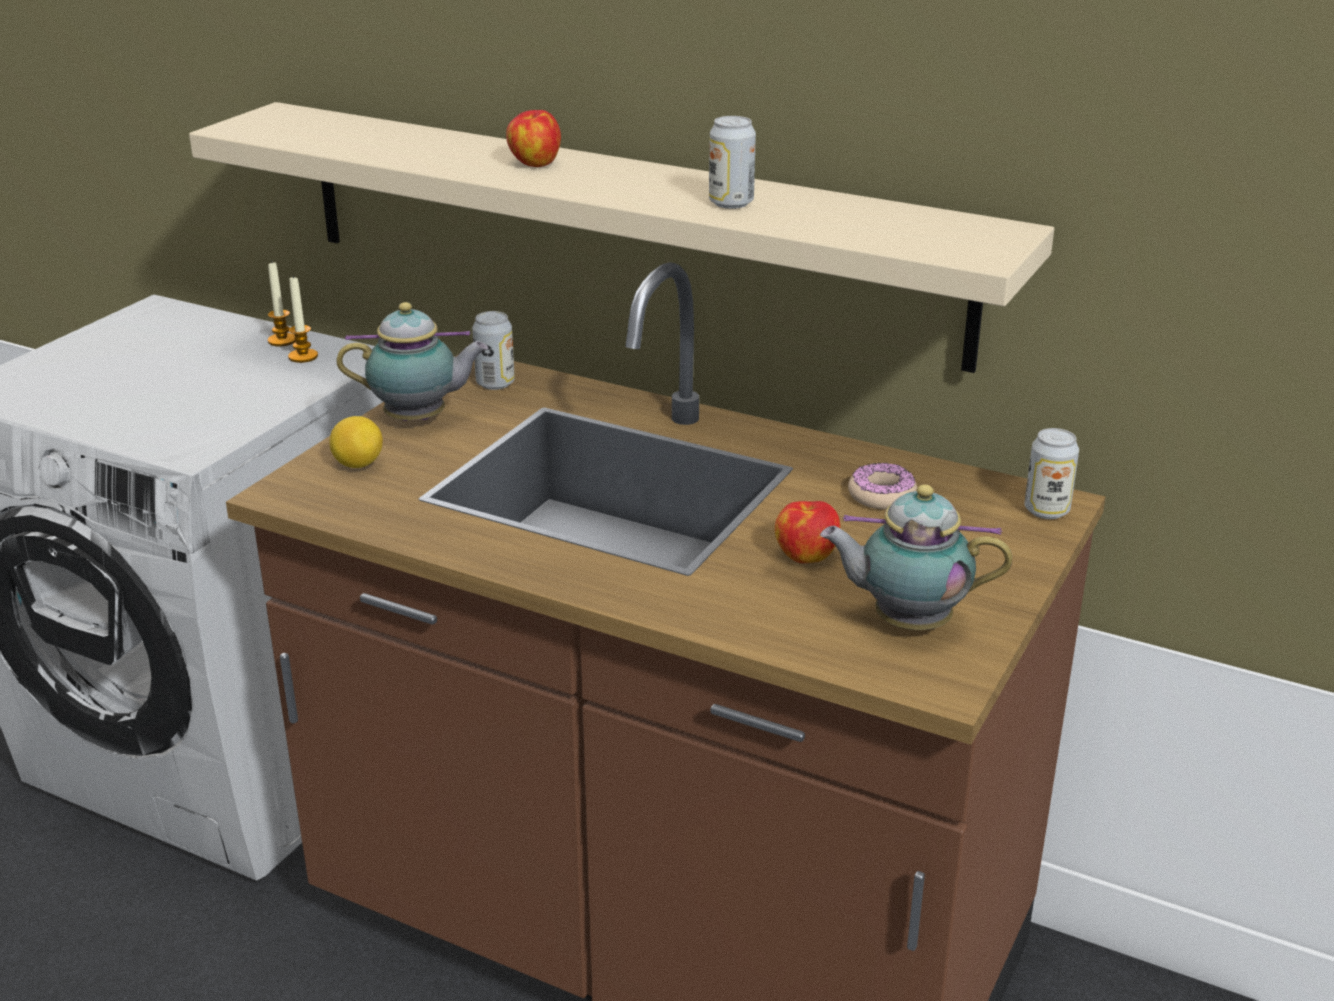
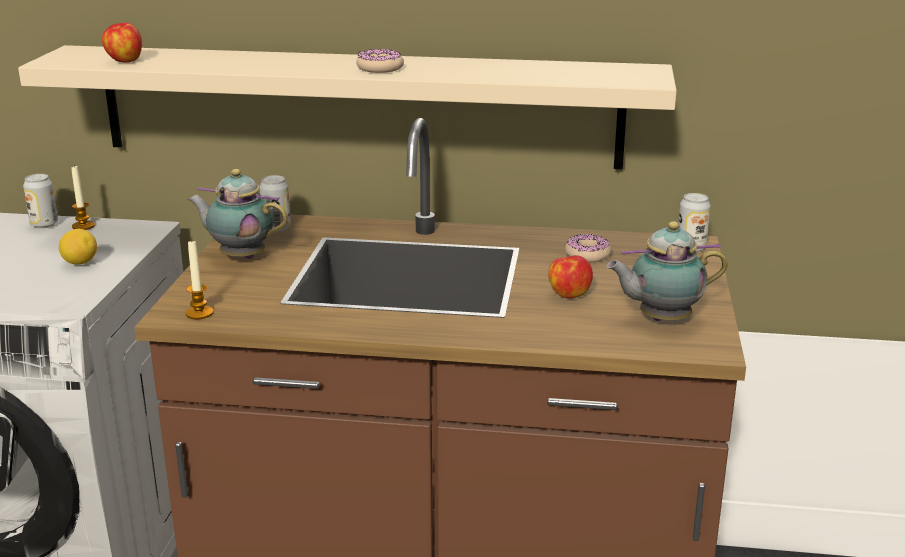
camera: 20 degrees left, 5 degrees down
(303, 356) = (108, 234): candle -> candle (199, 313)
(358, 465) = (218, 289): lemon -> lemon (80, 263)
(420, 420) = (240, 256): teapot -> teapot turned 135 degrees counterclockwise
(534, 164) = (304, 62): apple -> apple (124, 61)
(622, 186) = (380, 68): none -> donut
(731, 203) = (463, 70): can -> can (44, 224)

